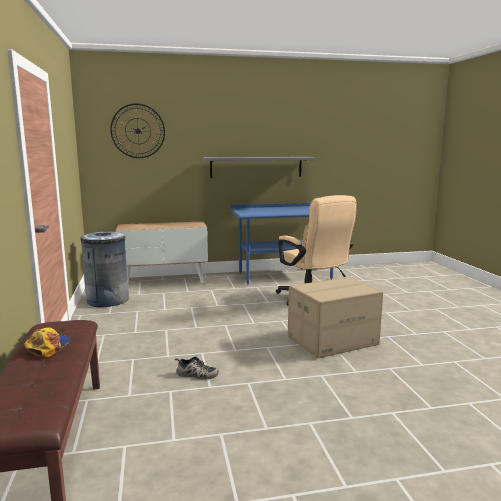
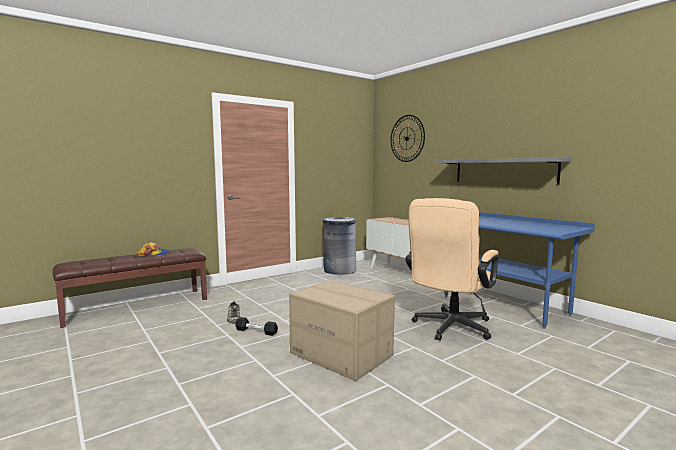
camera: 65 degrees right, 5 degrees down
(252, 367) = (256, 331): none -> black dumbbell

